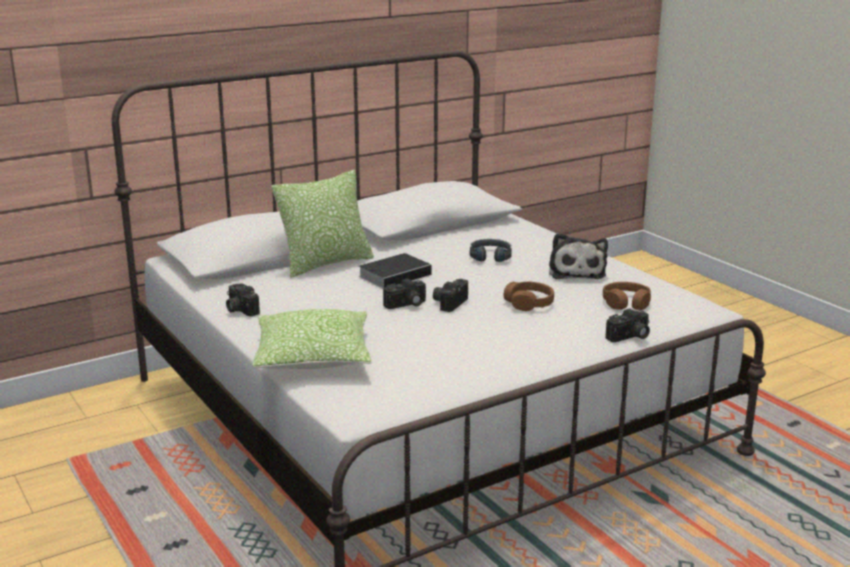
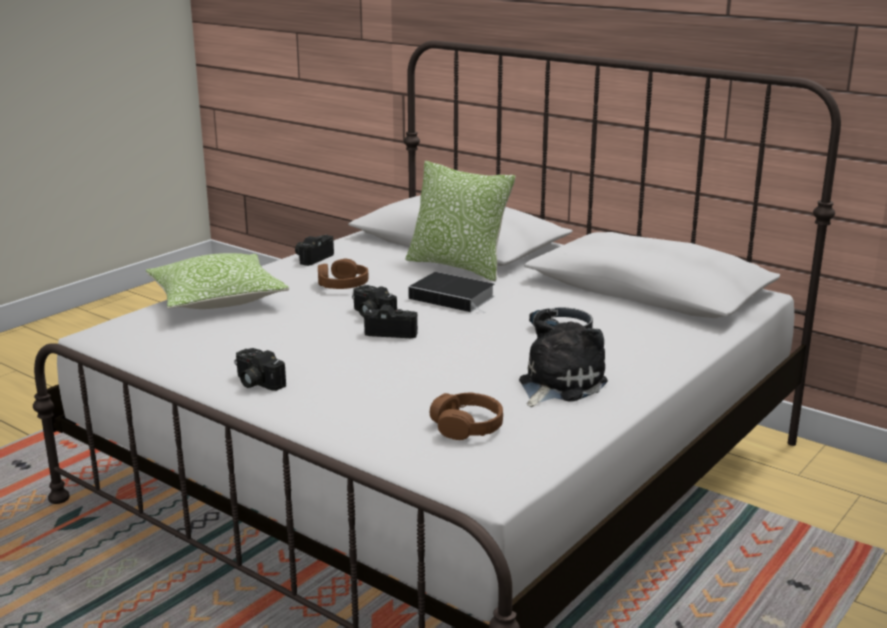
camera: 70 degrees right, 0 degrees up
(529, 303) = (421, 370): brown headphones -> brown headphones (342, 285)
(576, 271) = (558, 384): plush toy -> plush toy turned 150 degrees clockwise
(629, 337) = (349, 438): camera -> camera (256, 383)

